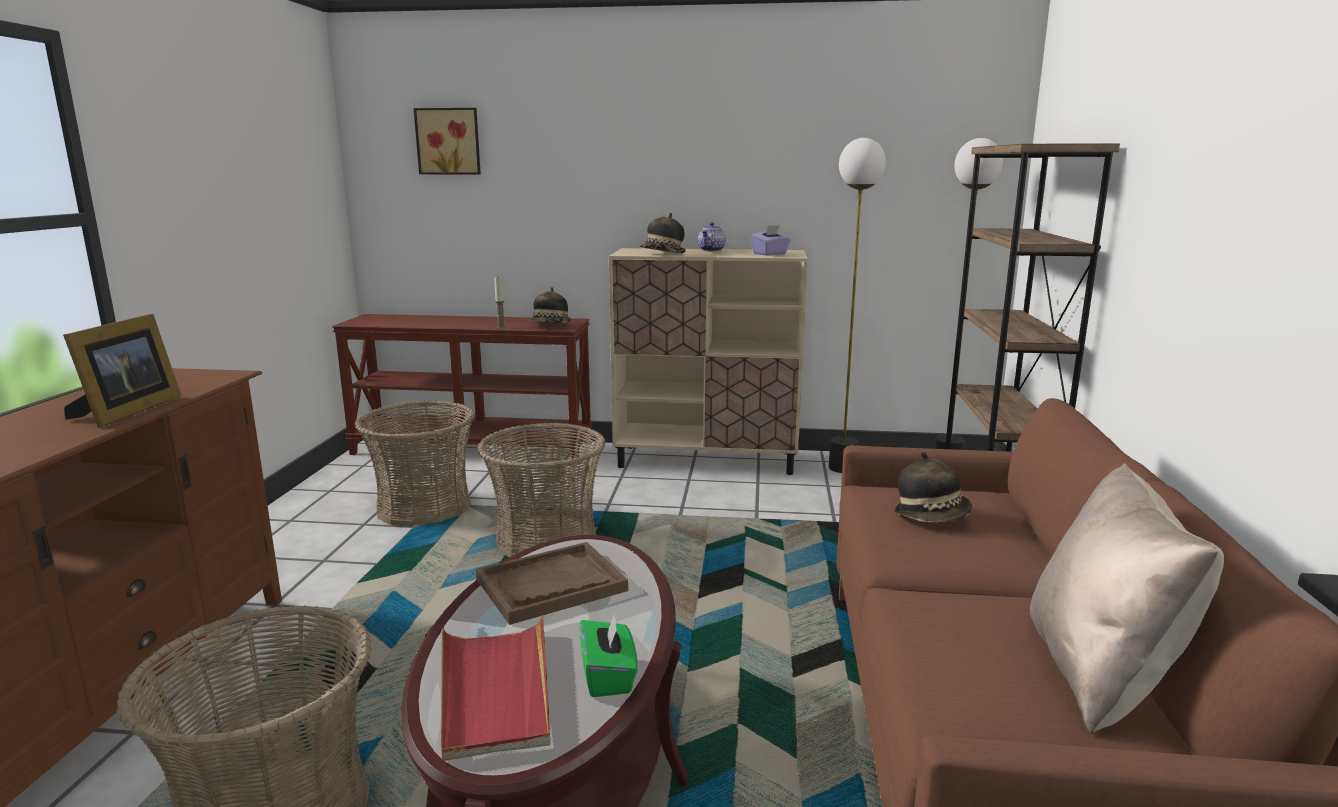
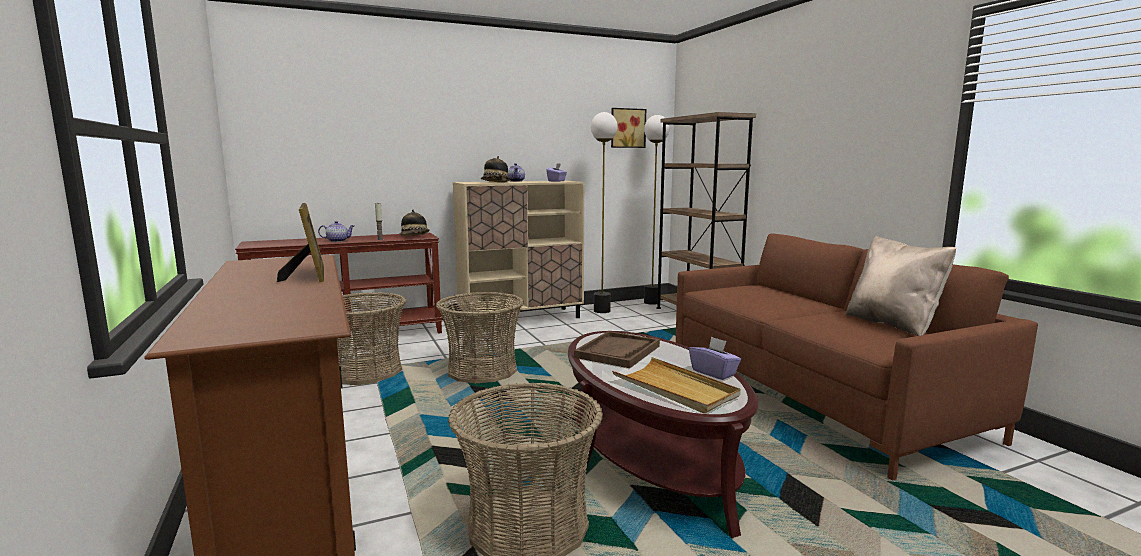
camera: 30 degrees left, 5 degrees down
(449, 141) = (318, 106): picture -> picture (627, 128)
(451, 324) = (337, 241): none -> teapot
(495, 691) = (675, 389): red tray -> beige tray
(608, 676) = (714, 373): green tissue box -> purple tissue box
(932, 517) = (750, 294): hat -> none

